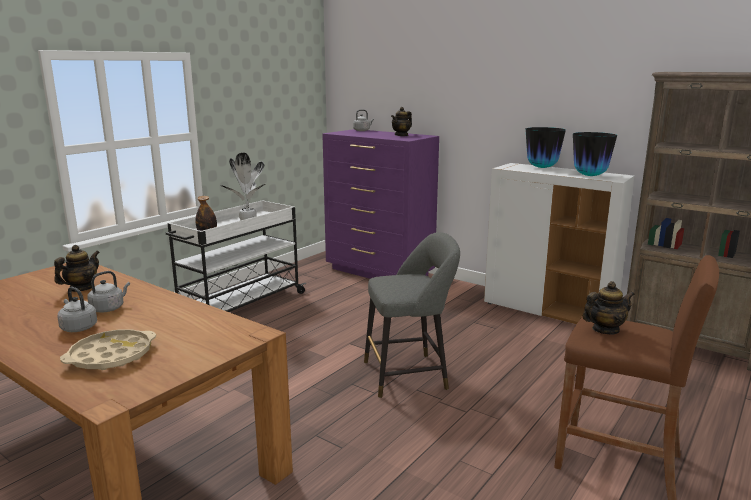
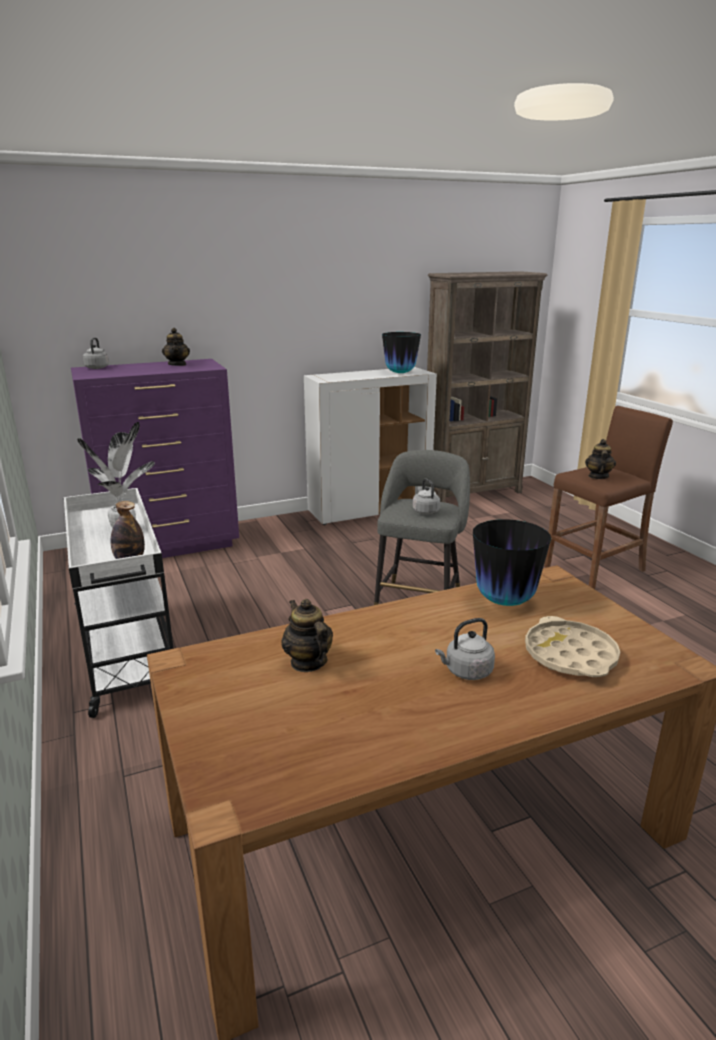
camera: 60 degrees left, 5 degrees up
(109, 308) = (412, 646): grey kettle -> grey kettle (425, 511)
(542, 167) = (345, 374): vase -> vase (504, 601)

